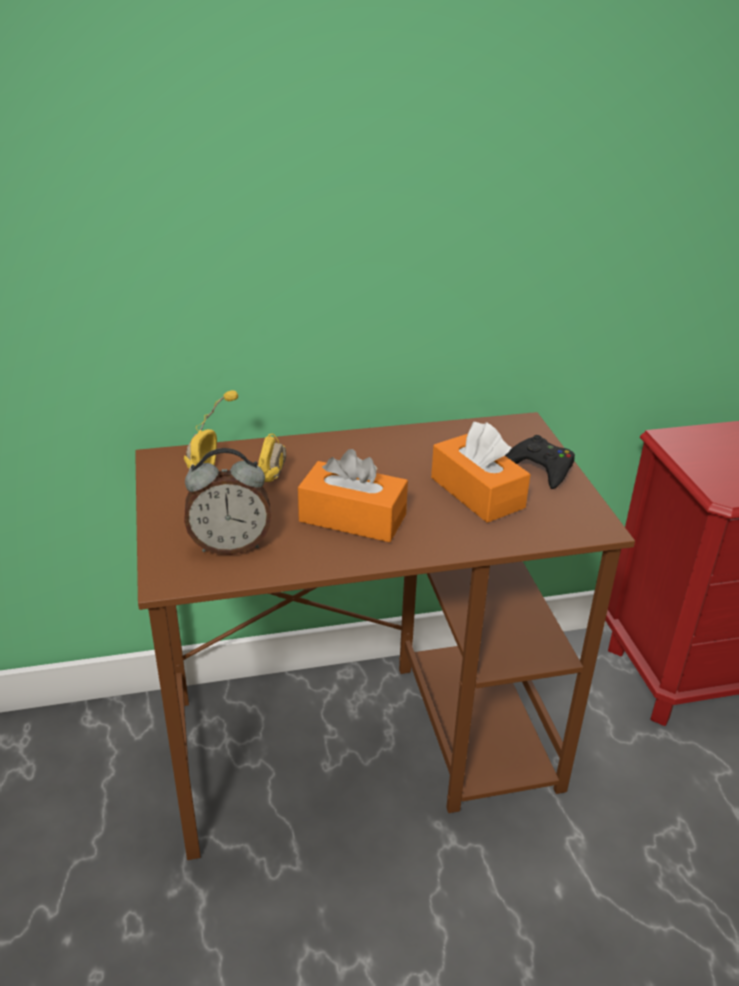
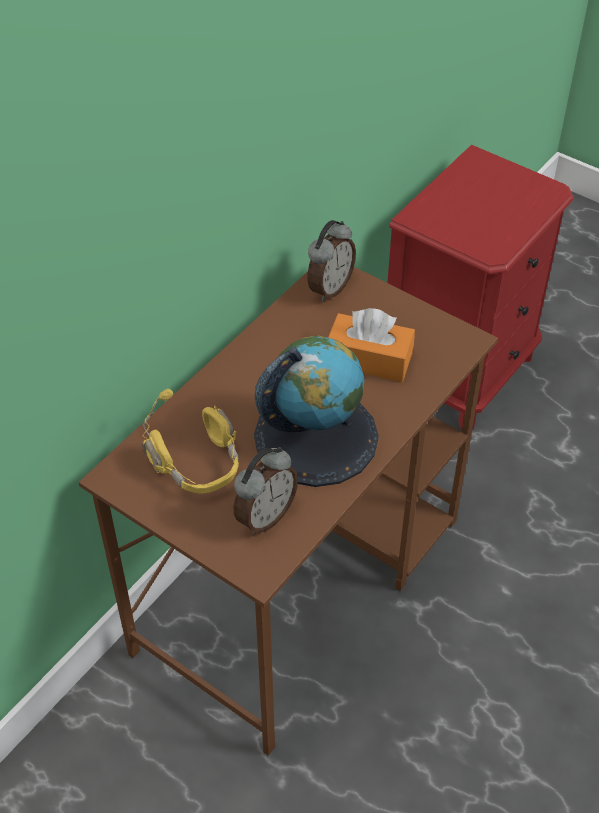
camera: 40 degrees left, 15 degrees up
(352, 518) = (316, 436): orange tissue box -> globe
(507, 432) = (329, 288): none -> alarm clock
(540, 468) = (385, 309): black game controller -> none

